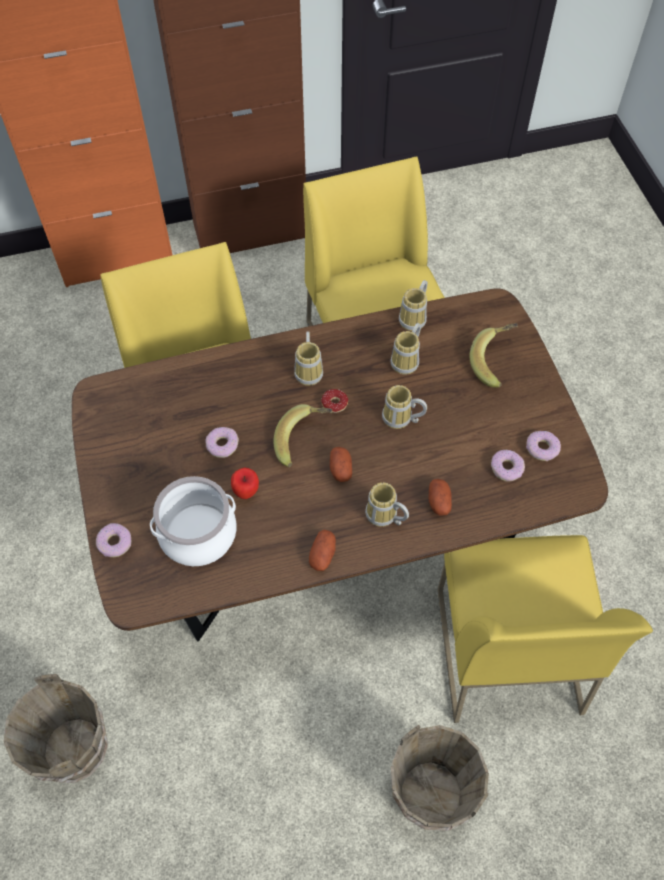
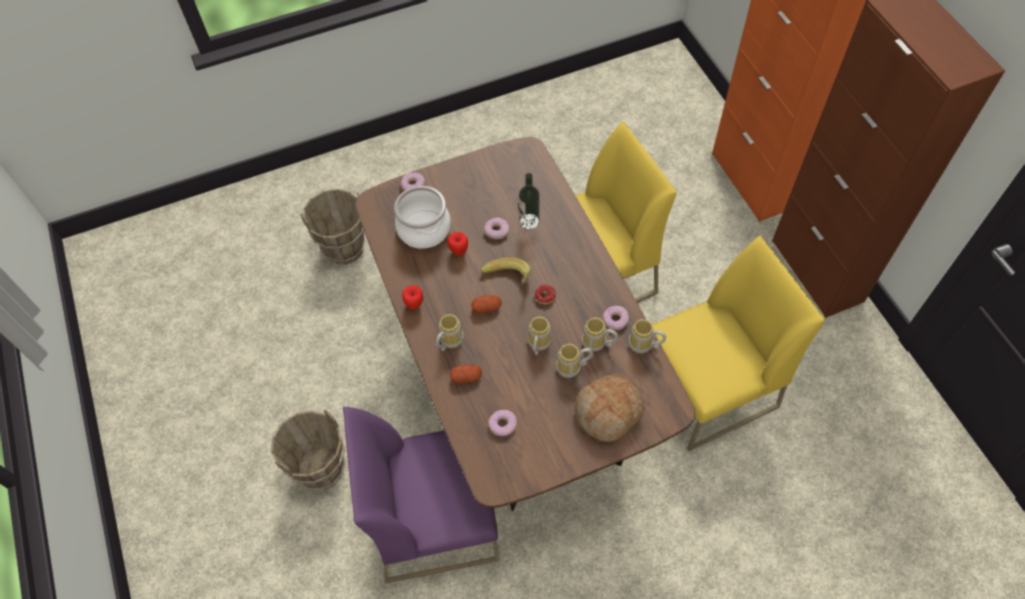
camera: 85 degrees right, 0 degrees up
(216, 407) = (529, 221): none -> bottle
(310, 371) = (573, 276): mug -> mug (572, 368)
(322, 555) = (414, 305): potato -> apple
(496, 362) = (609, 412): banana -> bread
(506, 648) = (436, 519): yellow chair -> purple chair
(542, 449) = (525, 452): donut -> donut (615, 320)

